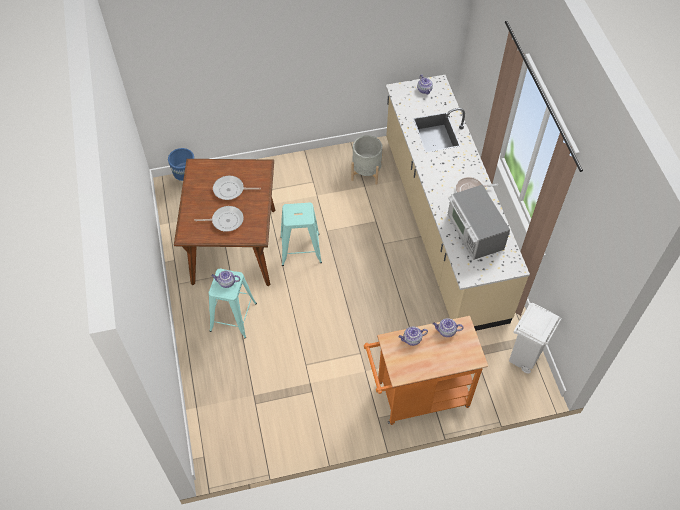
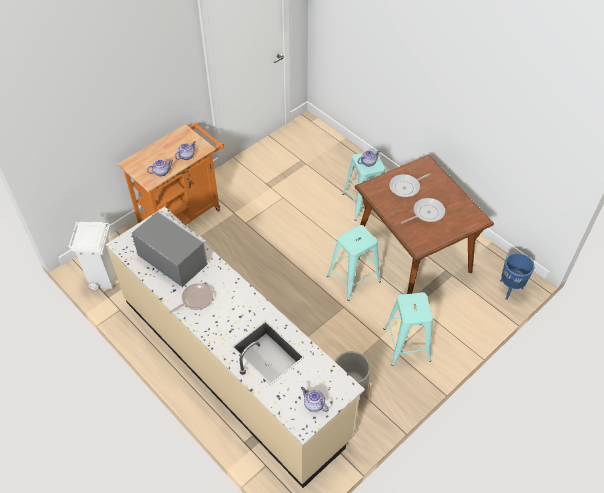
camera: 150 degrees right, 5 degrees down
(300, 182) = (406, 344): none -> turquoise stool

